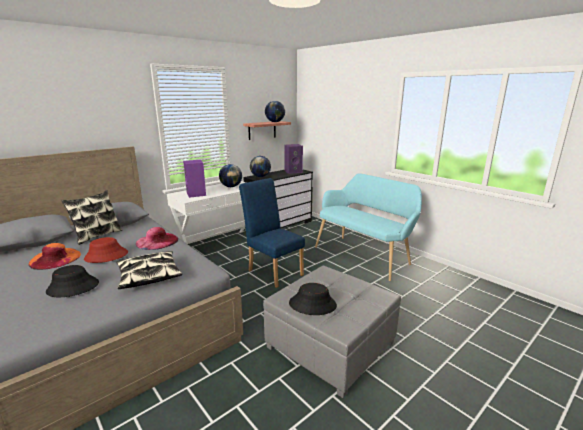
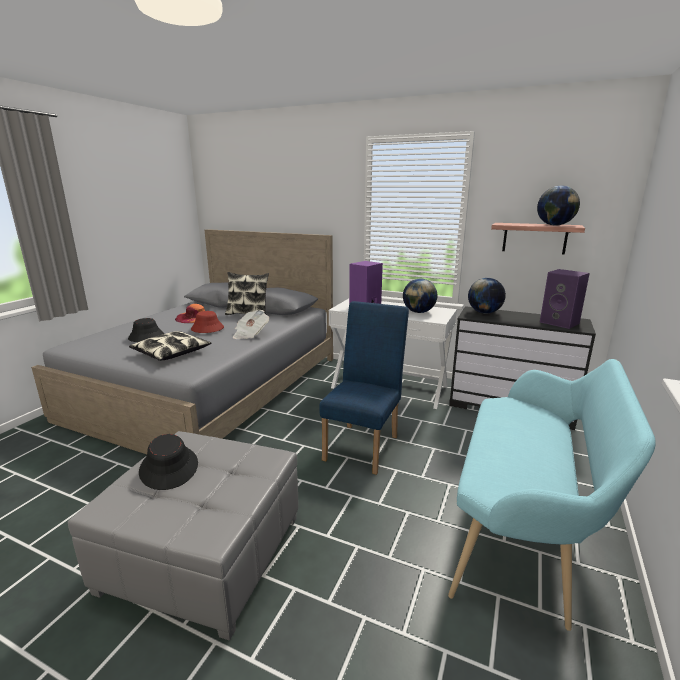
camera: 65 degrees right, 0 degrees up
(157, 241) = (250, 334): pink hat -> newspaper

